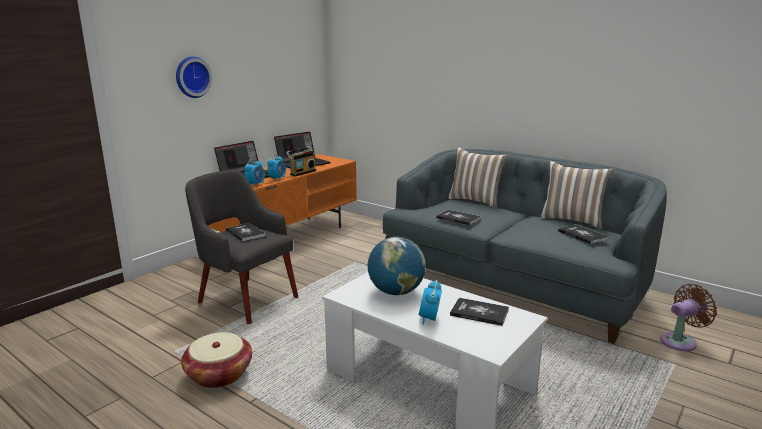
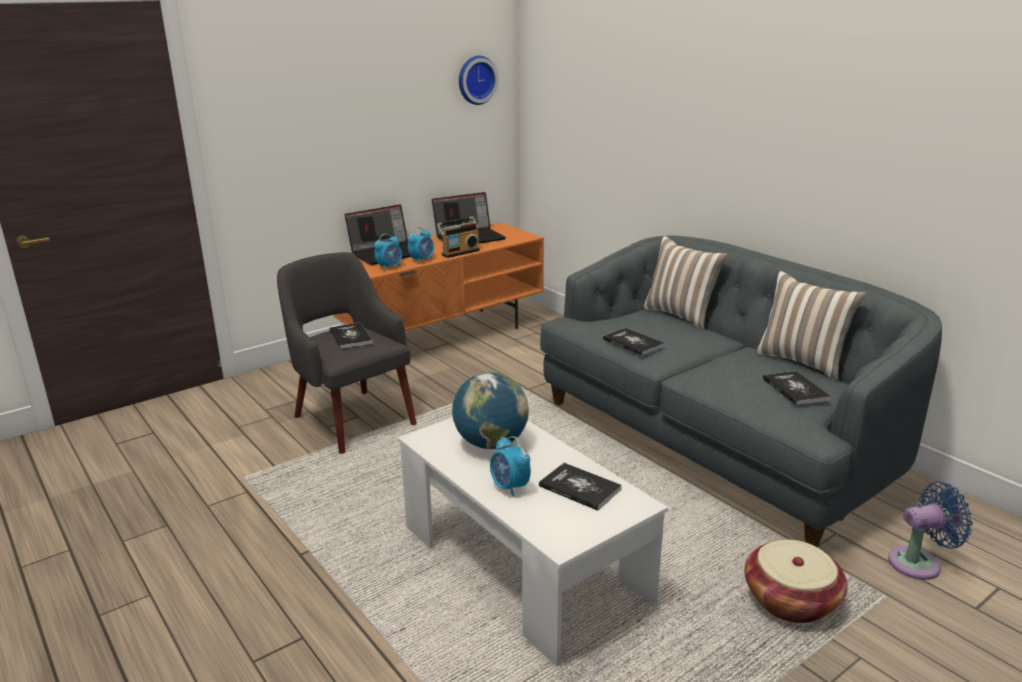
camera: 15 degrees right, 5 degrees up
(192, 77) = (315, 121): wall clock -> wall clock (475, 80)
(219, 374) = (280, 514): basket -> basket (791, 600)
(429, 319) = (510, 487): alarm clock -> alarm clock turned 60 degrees counterclockwise
(680, 341) = (919, 563): brown fan -> blue fan

